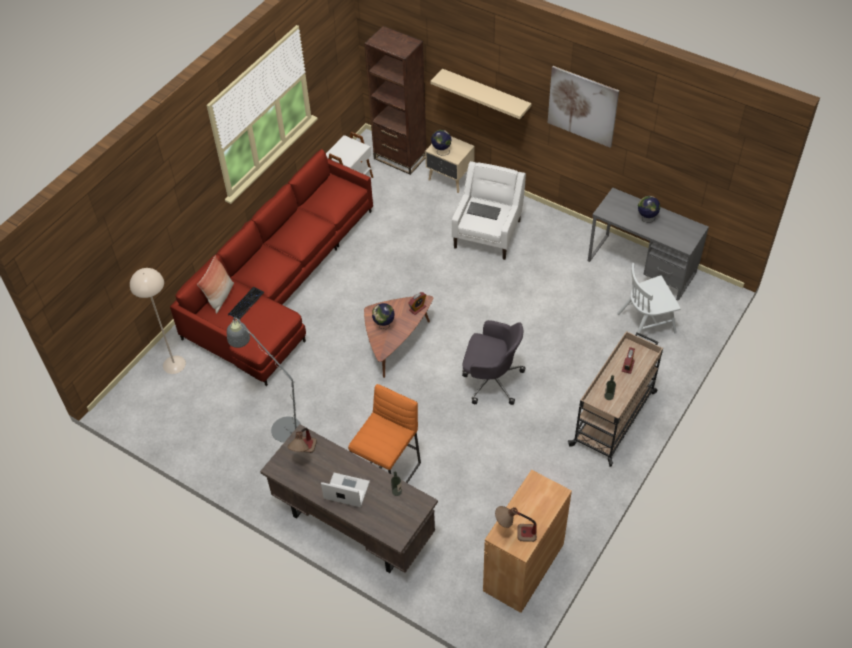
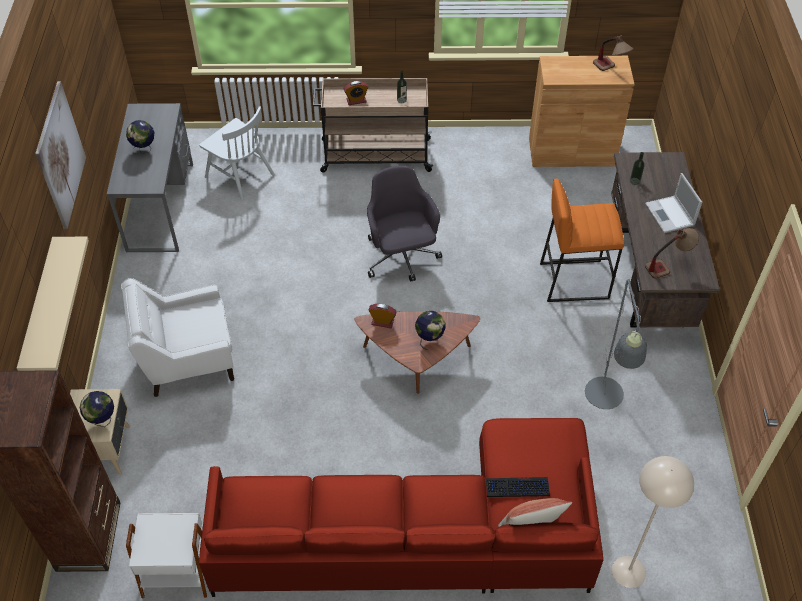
camera: 125 degrees left, 0 degrees up
(484, 211) = (186, 331): keyboard -> none

